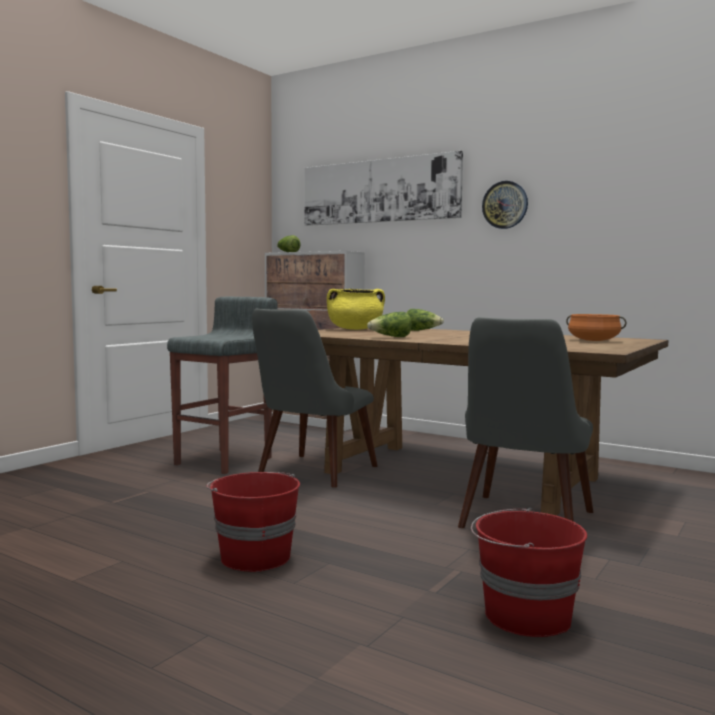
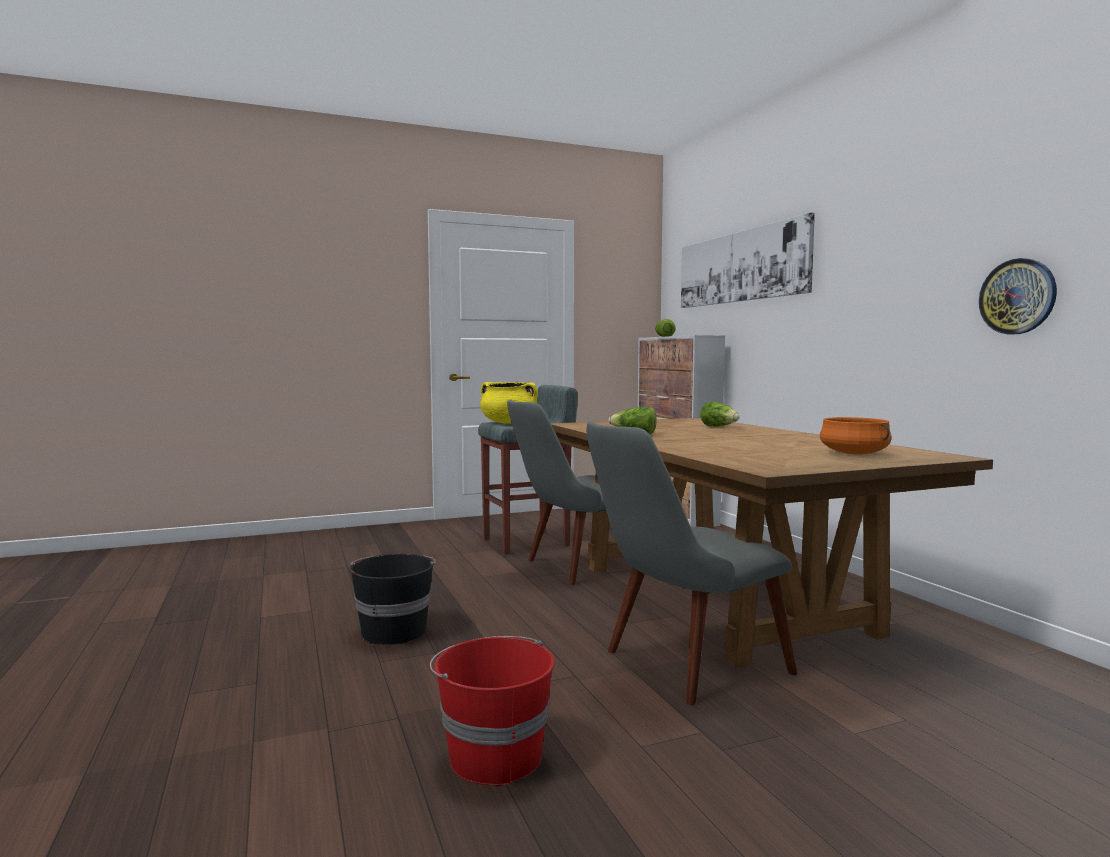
camera: 35 degrees right, 0 degrees up
(254, 557) = (394, 631): red bucket -> black bucket
(355, 329) = (657, 422): yellow cooking pot -> yellow cooking pot (509, 423)
(505, 205) = (854, 274): wall clock -> wall clock (1017, 296)

